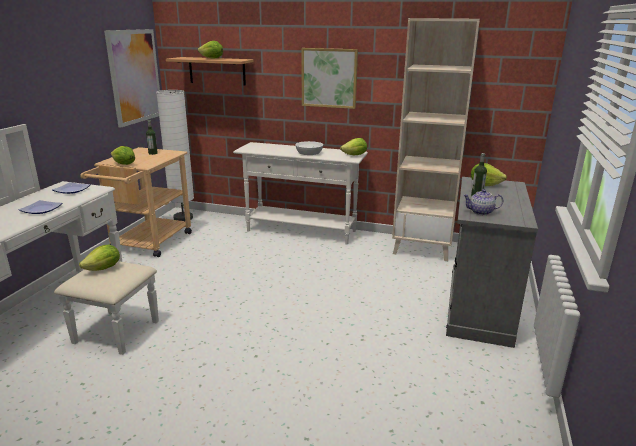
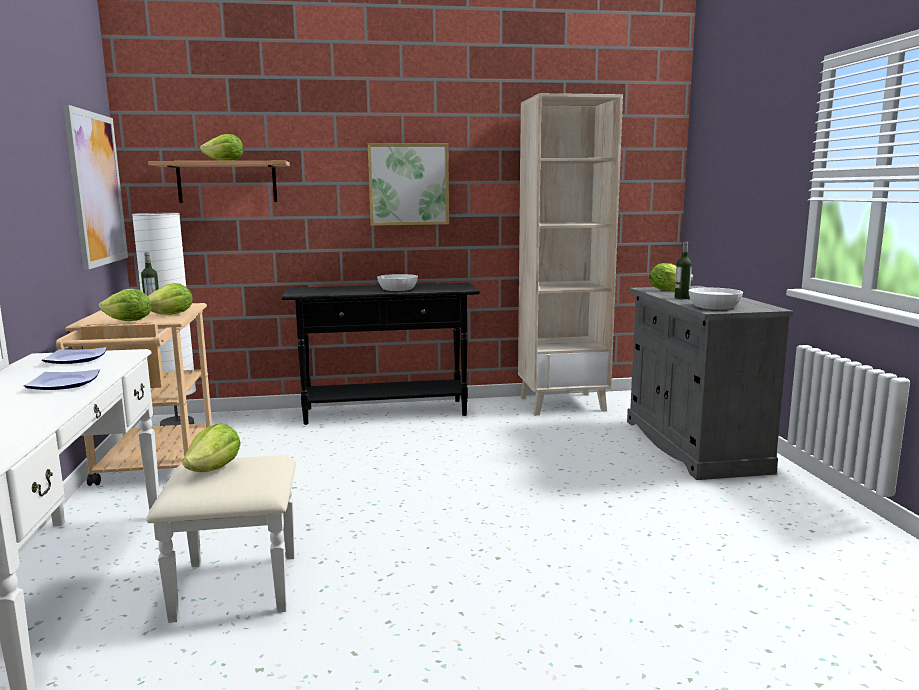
camera: 25 degrees left, 10 degrees down
(301, 231) = (386, 412): white console table -> black console table
(355, 155) = (462, 286): lettuce -> lettuce (171, 315)
(481, 212) = (715, 307): teapot -> white bowl

